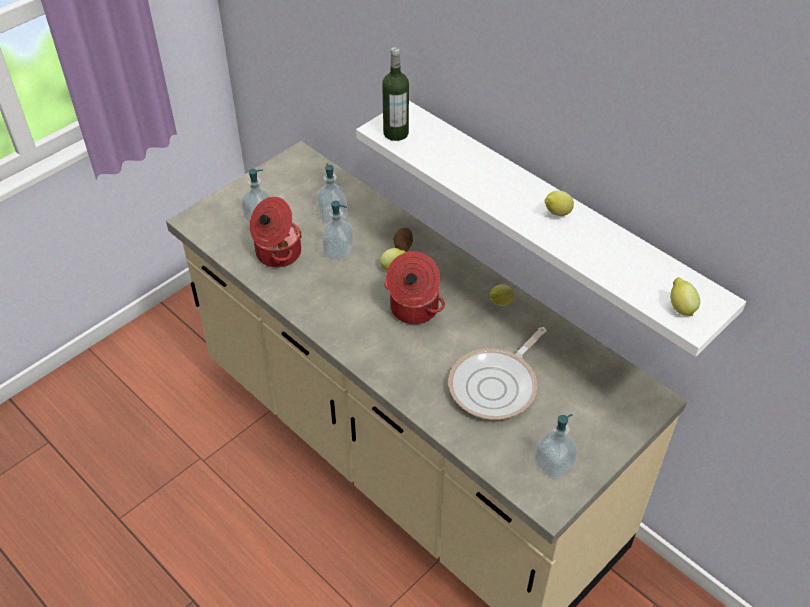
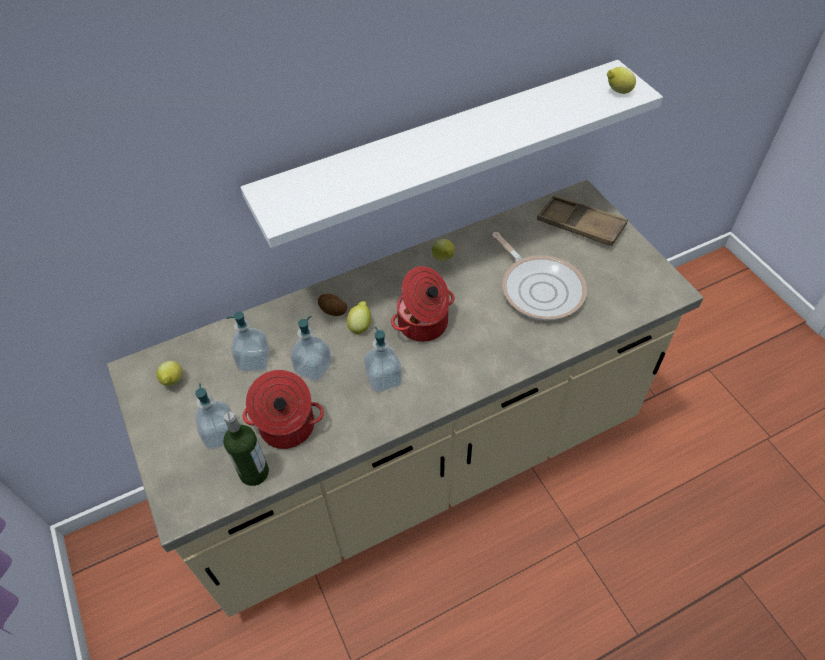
camera: 70 degrees left, 5 degrees up
(396, 133) = (297, 207): bottle -> bottle (254, 472)
(553, 464) = (633, 275): soap dispenser -> soap dispenser (384, 379)
(556, 214) = (478, 127): lemon -> lemon (173, 382)
(606, 405) = (580, 225): none -> brown tray

